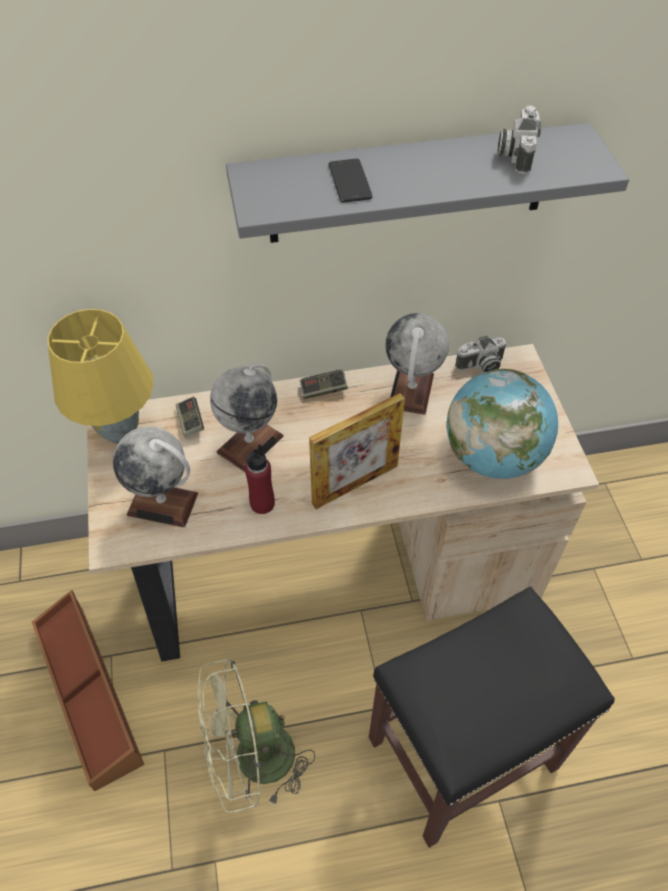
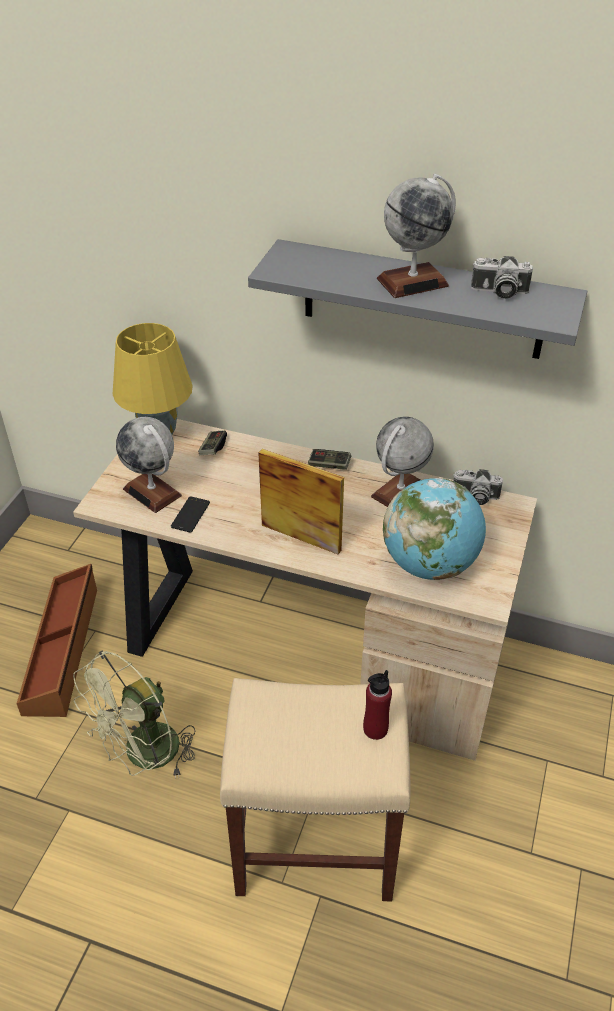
camera: 30 degrees right, 10 degrees down
(250, 443) = (244, 479): globe -> globe (412, 282)
(252, 761) = (144, 756): green fan -> green fan turned 60 degrees counterclockwise
(262, 504) = (221, 521): red bottle -> red bottle (375, 729)
(350, 181) = (352, 273): phone -> phone (190, 515)
(355, 484) = (301, 537): picture frame -> picture frame turned 150 degrees counterclockwise
(461, 755) = (312, 843): black stool -> beige stool
(515, 153) = (499, 292): camera -> camera turned 120 degrees counterclockwise

